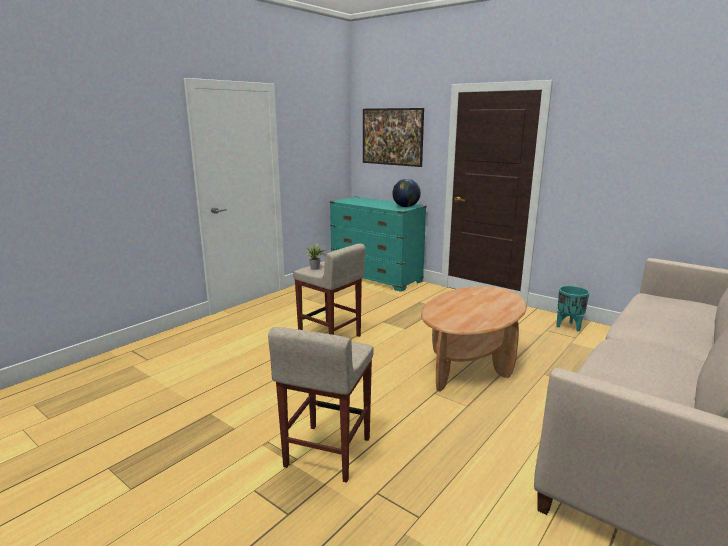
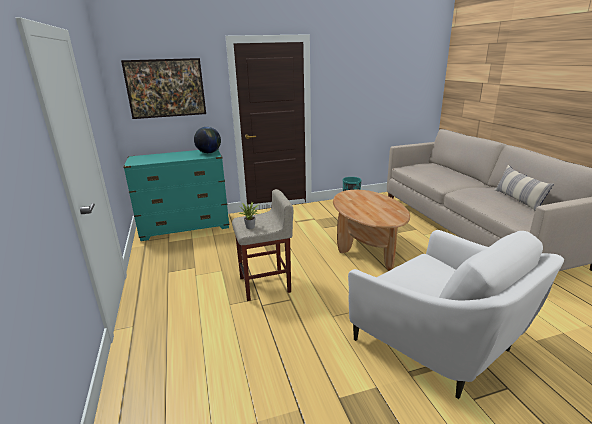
camera: 55 degrees left, 5 degrees up
(327, 452) = (439, 344): beige stool -> white armchair
(670, 387) = (518, 200): none -> pillow

